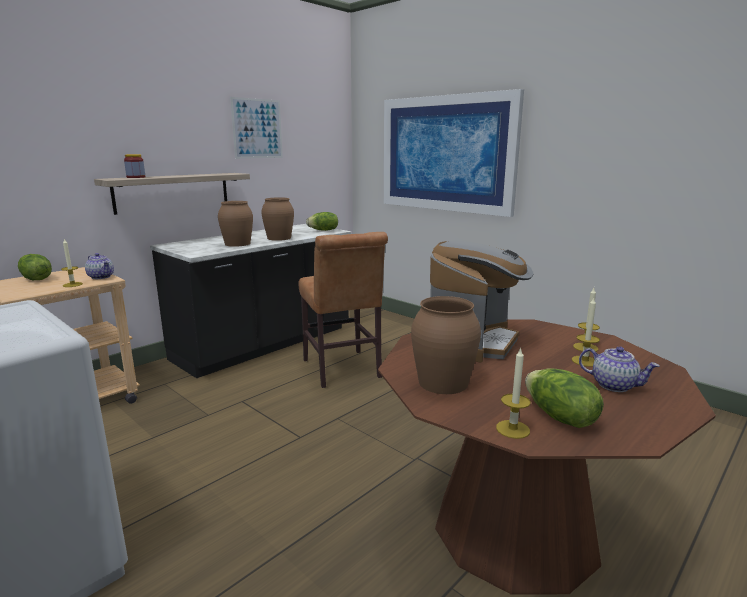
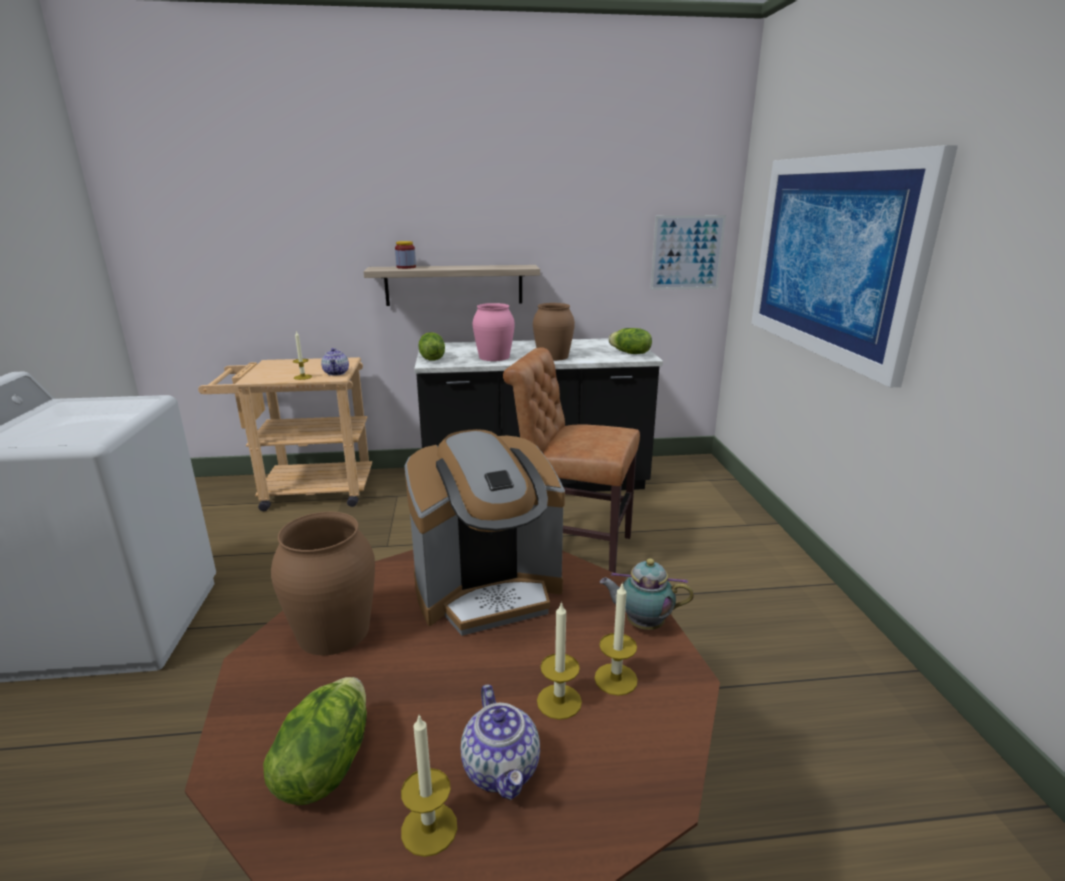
camera: 40 degrees right, 5 degrees up
(35, 279) = (294, 364): lettuce -> lettuce (431, 359)
(237, 244) = (494, 357): brown vase -> pink vase
(257, 128) = (575, 207): picture -> picture (687, 253)
(343, 370) = (570, 548): brown chair -> brown chair turned 90 degrees clockwise
(512, 429) = (249, 743): candle -> candle (429, 828)
(555, 330) = (642, 624): none -> teapot

